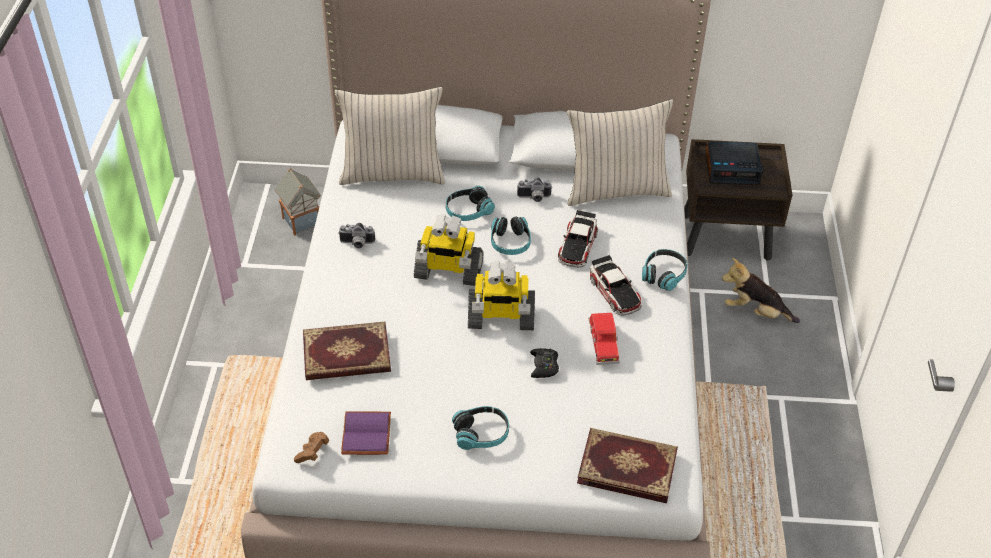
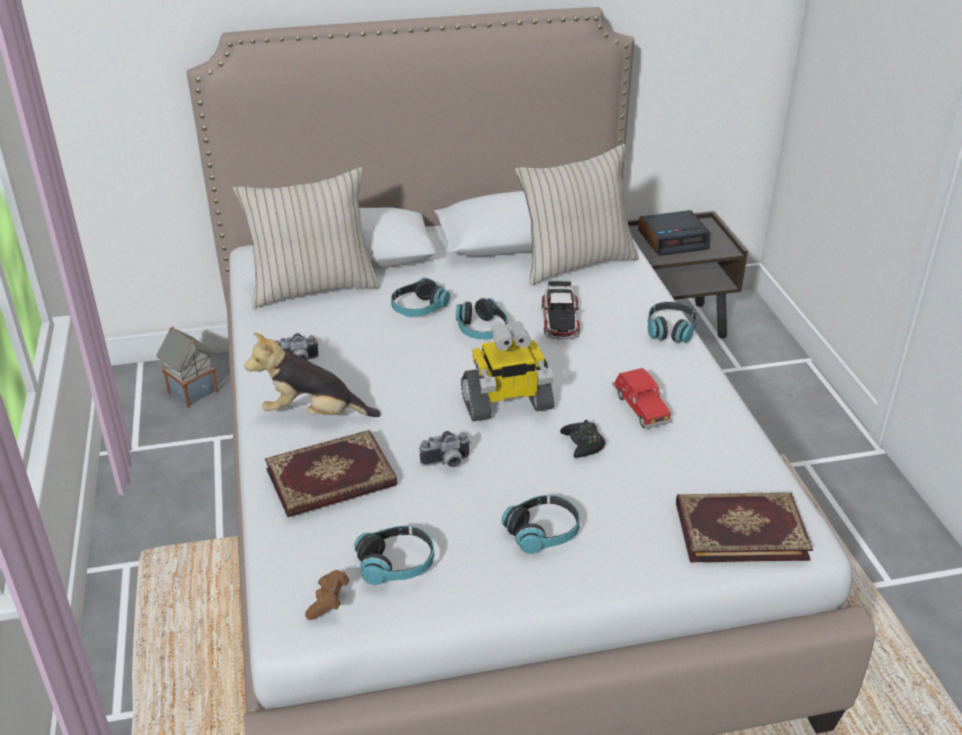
camera: 15 degrees left, 10 degrees down
(368, 435) = (396, 564): purple book -> headphones
(448, 271) = (421, 369): toy robot -> none
(534, 198) = (488, 284): camera -> camera (446, 463)
(614, 292) = (625, 355): toy car -> none
(755, 312) = (735, 387): plush toy -> plush toy (313, 414)

